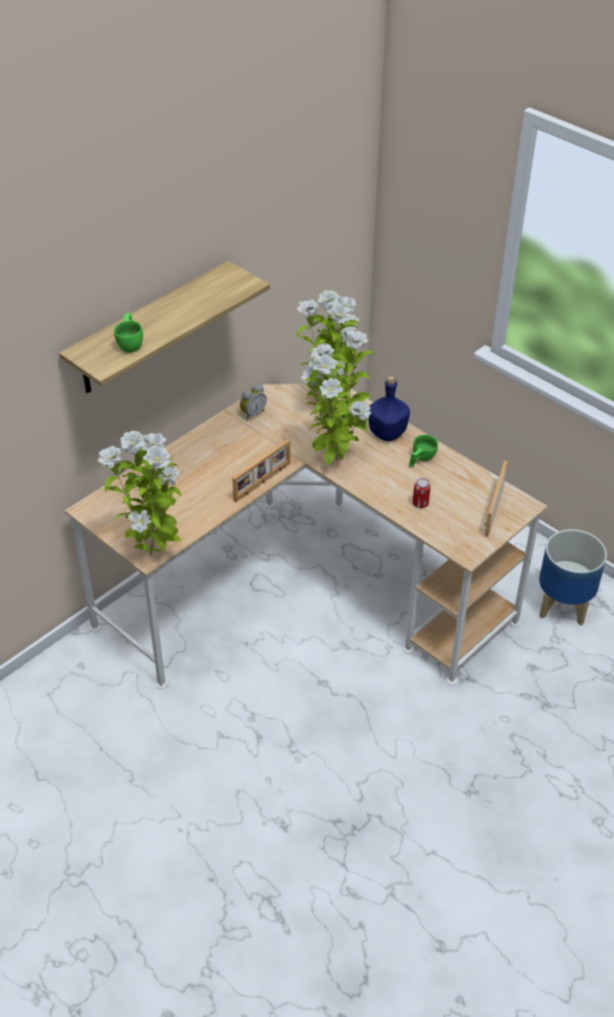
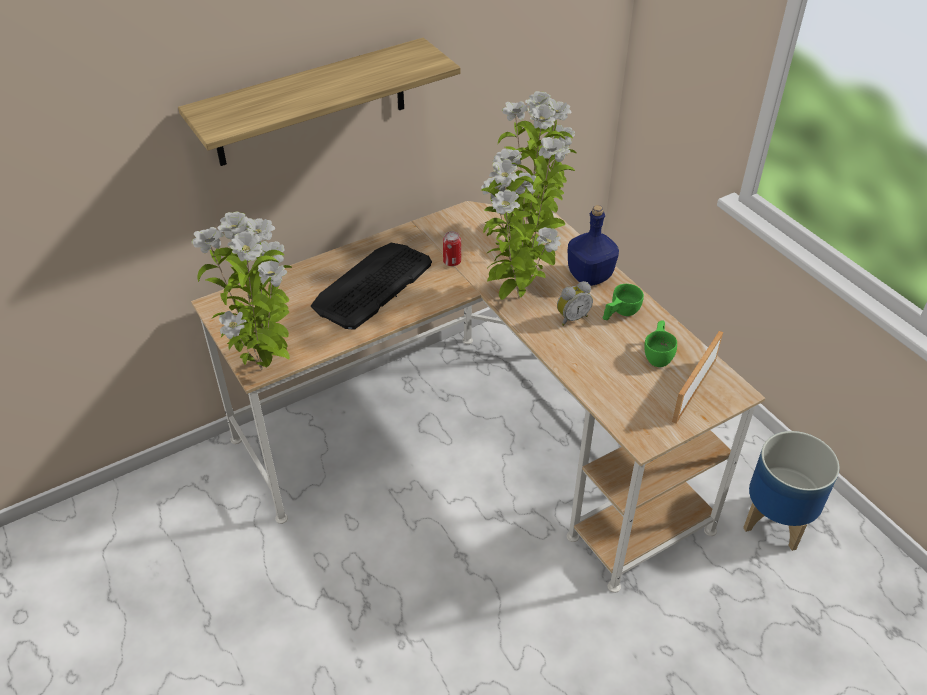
camera: 15 degrees right, 0 degrees up
(131, 343) = (265, 107): green cup -> green cup (659, 354)
(213, 471) = (372, 285): none -> keyboard
(252, 414) = (441, 230): alarm clock -> alarm clock (571, 317)
(263, 482) = (423, 308): picture frame -> none
(420, 503) = (602, 366): can -> can (452, 262)

